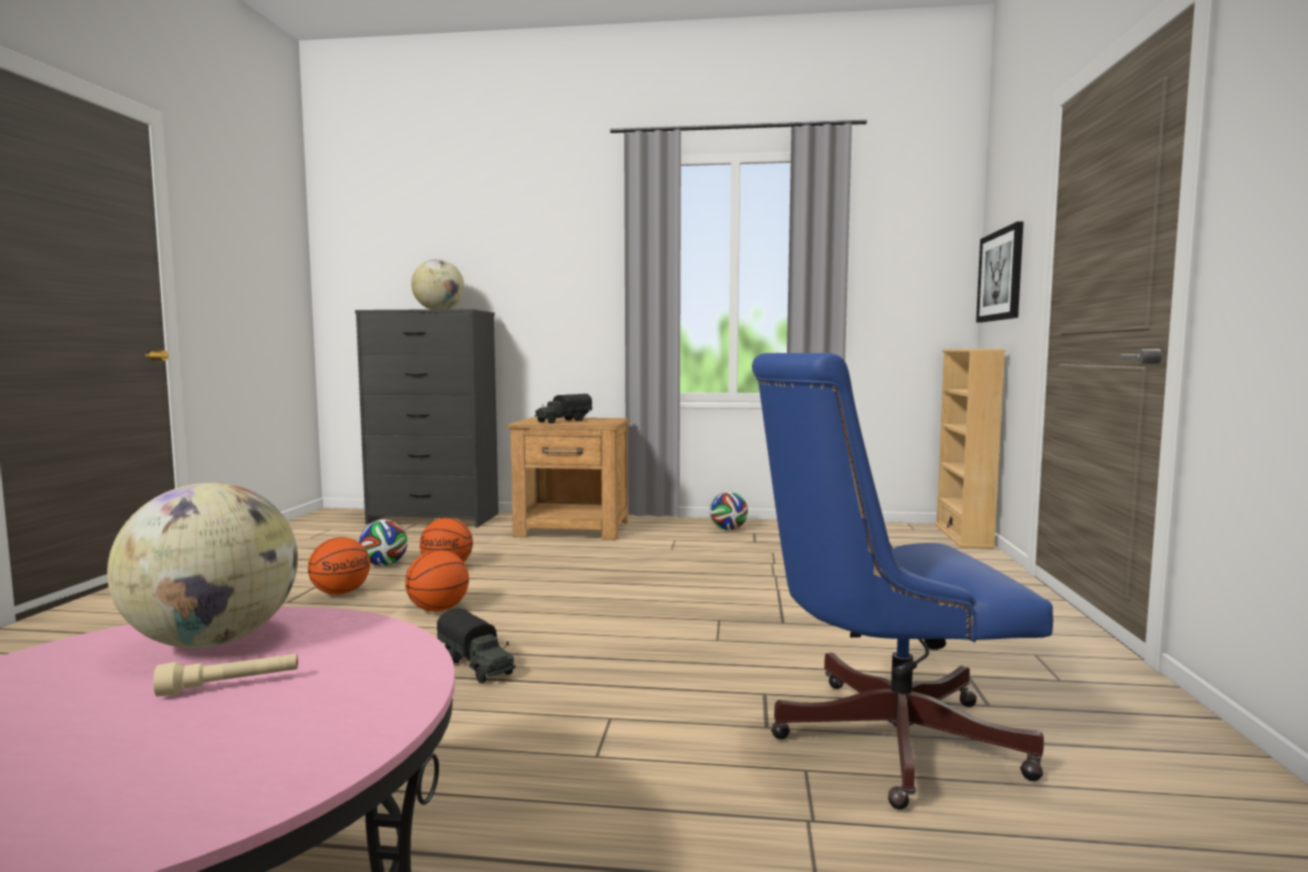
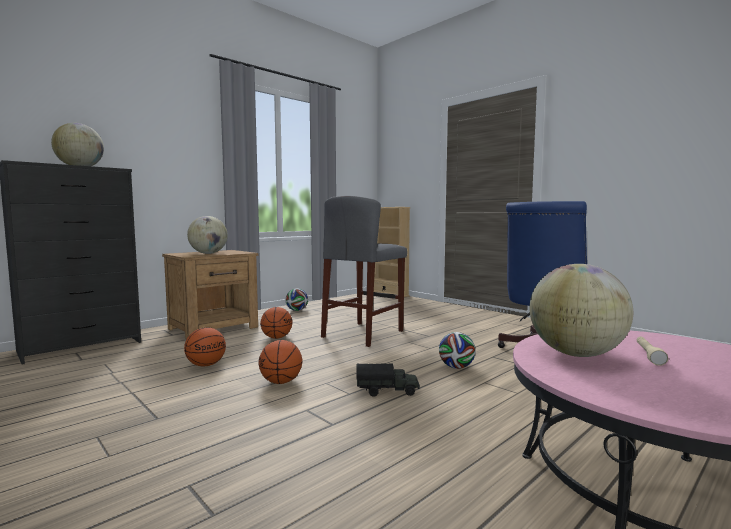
camera: 50 degrees left, 0 degrees up
(341, 593) = (181, 399): basketball -> basketball (276, 338)
(384, 564) = (151, 378): football -> football (456, 367)
(563, 421) = (208, 253): toy truck -> globe
(700, 587) = (363, 334): none -> grey stool
(1001, 275) = (400, 174): picture -> none

